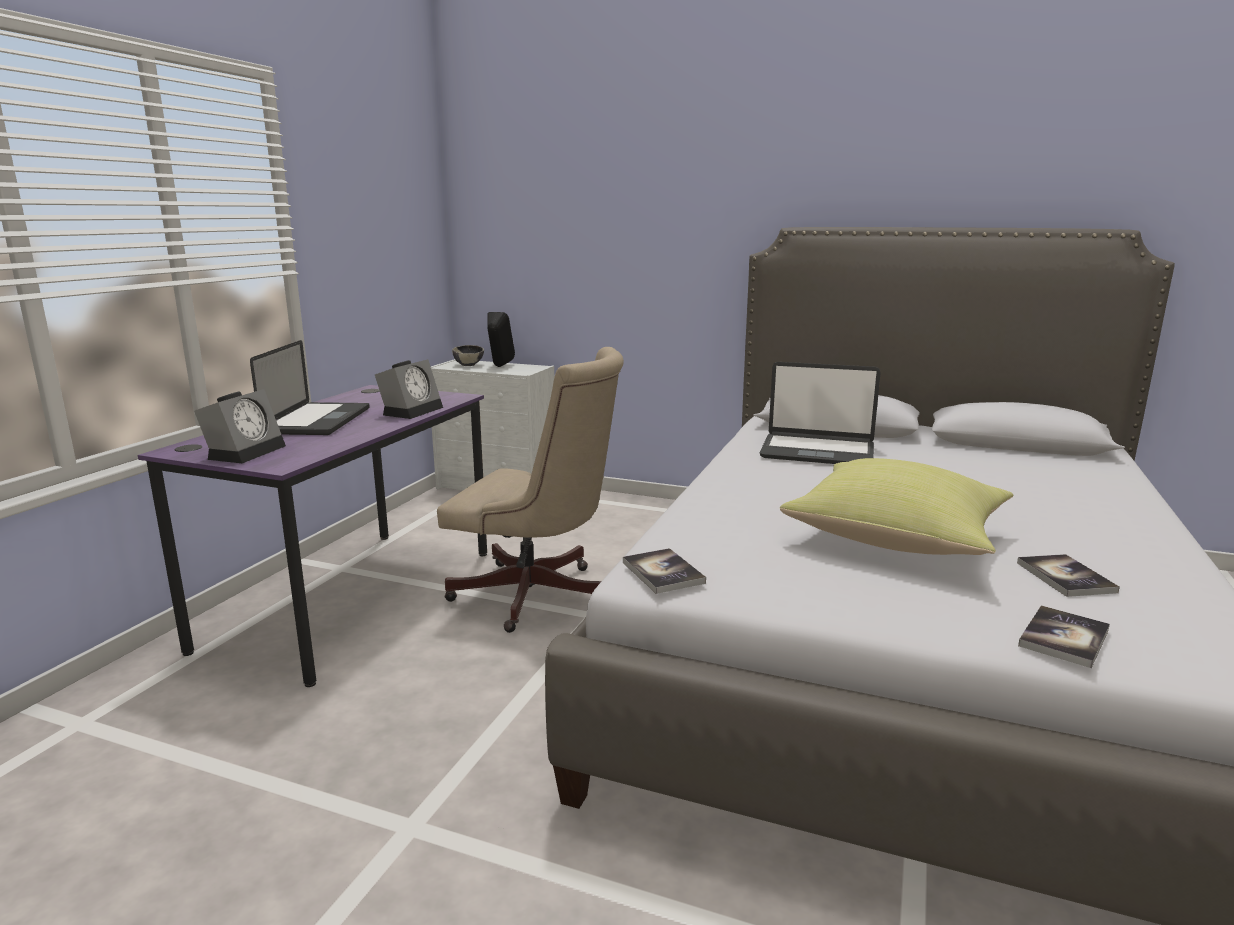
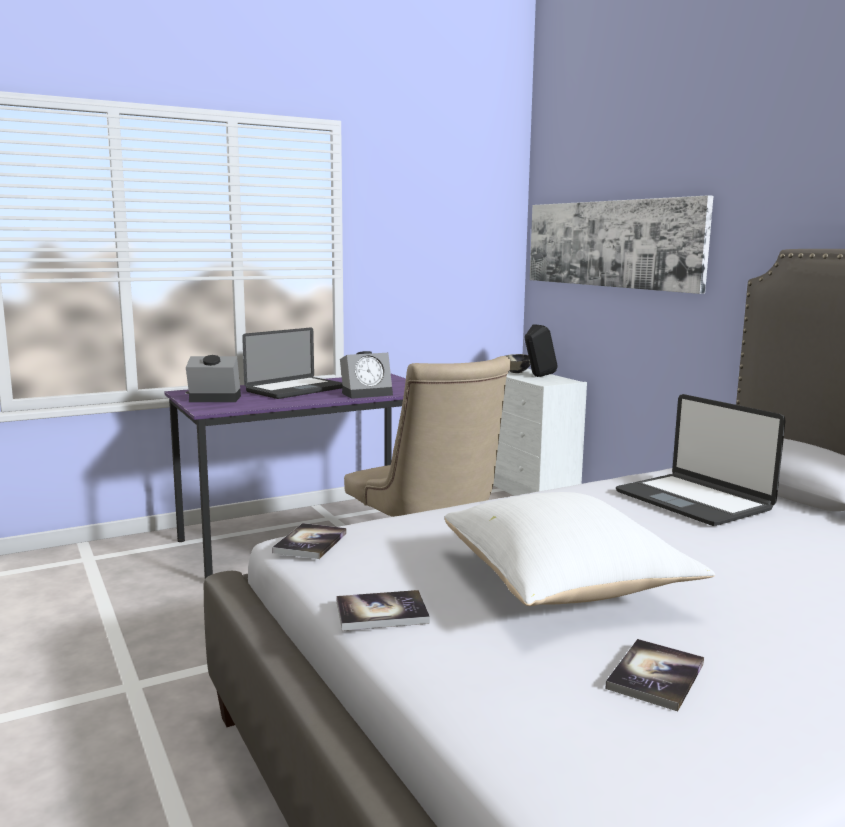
camera: 40 degrees right, 5 degrees down
(246, 451) = (213, 399): alarm clock -> alarm clock turned 150 degrees counterclockwise
(570, 223) = (611, 243): none -> picture
(898, 539) = (566, 587): yellow pillow -> white pillow
(1064, 638) = (494, 710): book -> book (381, 612)

